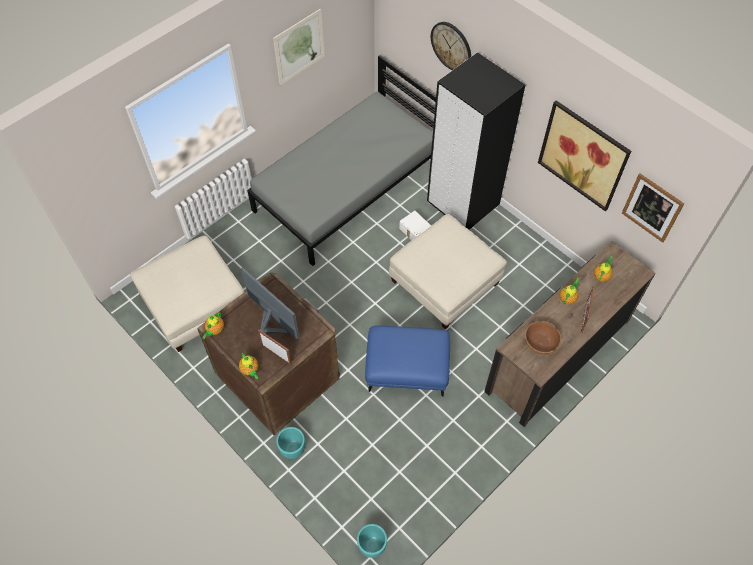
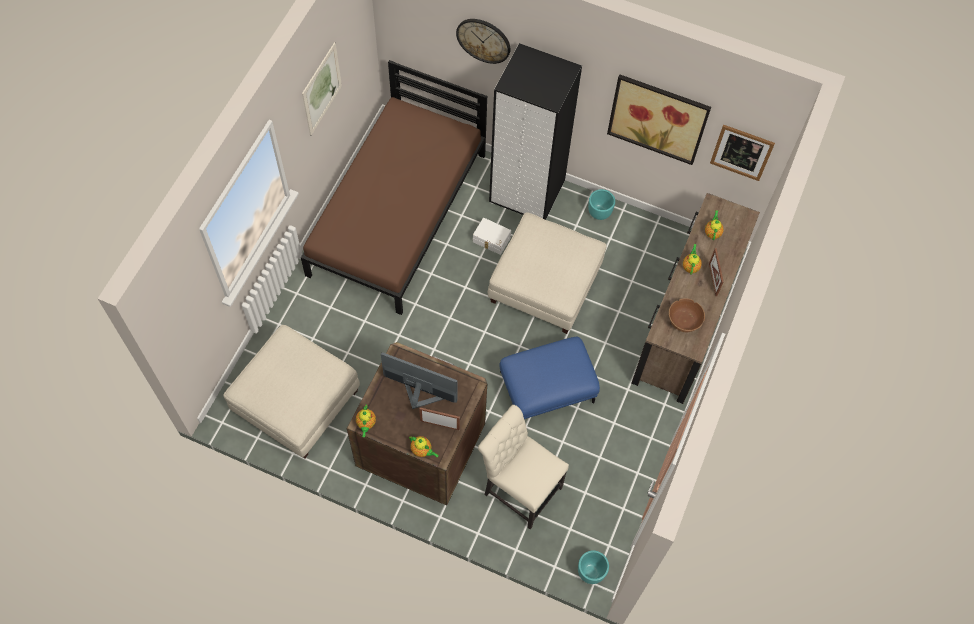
camera: 25 degrees left, 5 degrees up
(293, 449) = (472, 511): turquoise planter -> turquoise planter (599, 213)
(343, 444) = (519, 487): none -> beige chair
(348, 188) = (398, 214): grey bed -> brown bed

